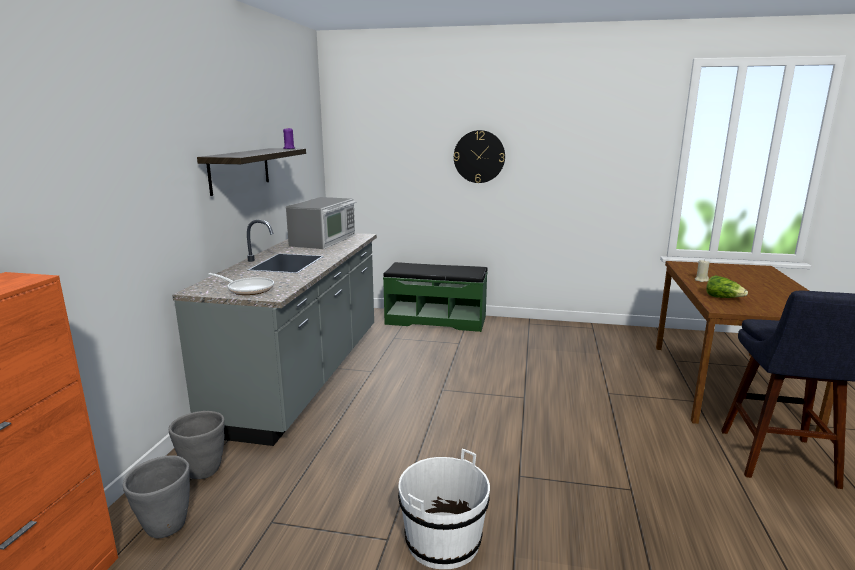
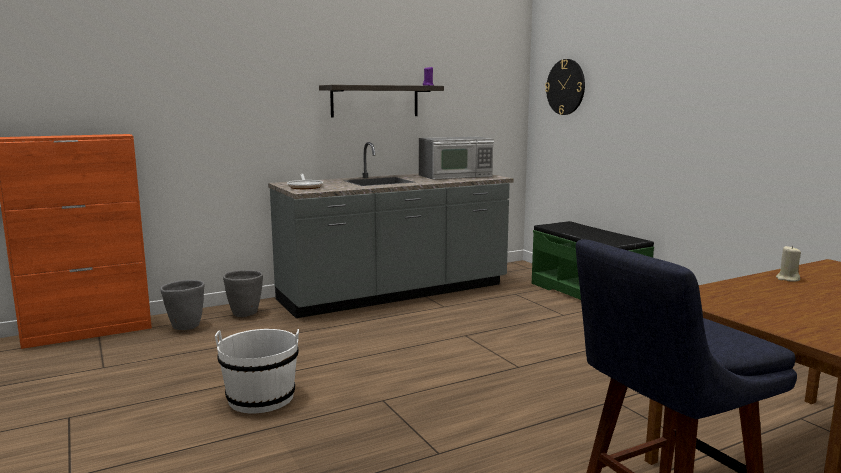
camera: 50 degrees right, 5 degrees down
(479, 156) = (656, 101): wall clock -> wall clock (565, 87)
(723, 298) = (735, 293): lettuce -> none

